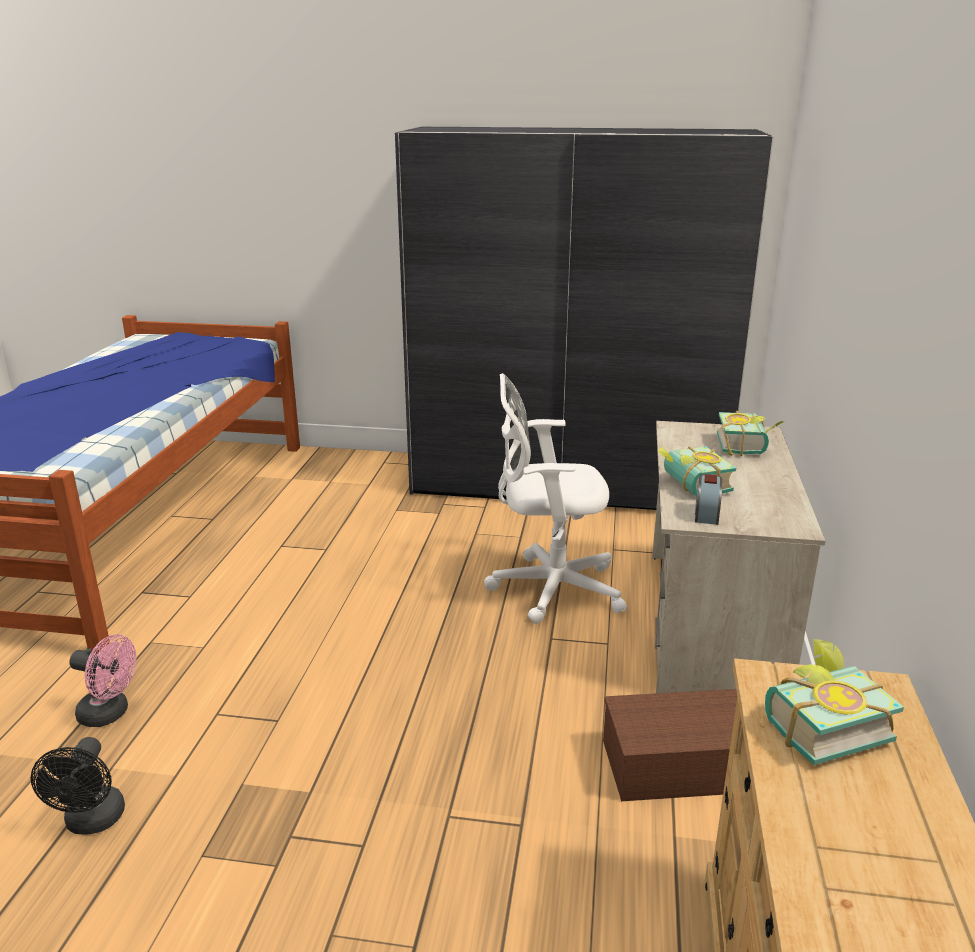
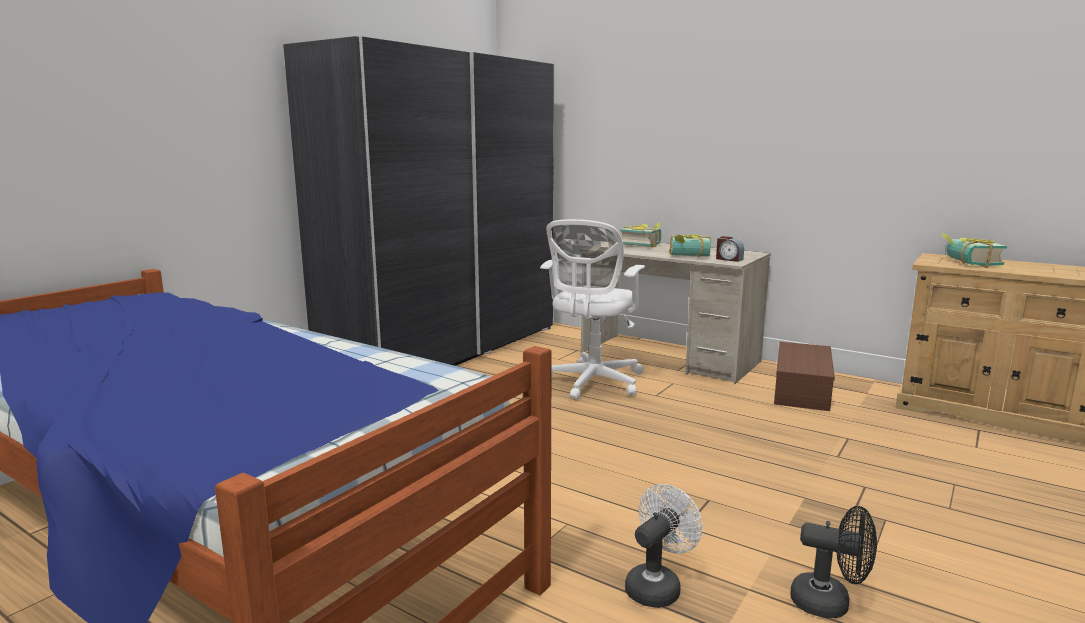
camera: 65 degrees left, 10 degrees down
(110, 714) = (657, 586): pink fan -> white fan

